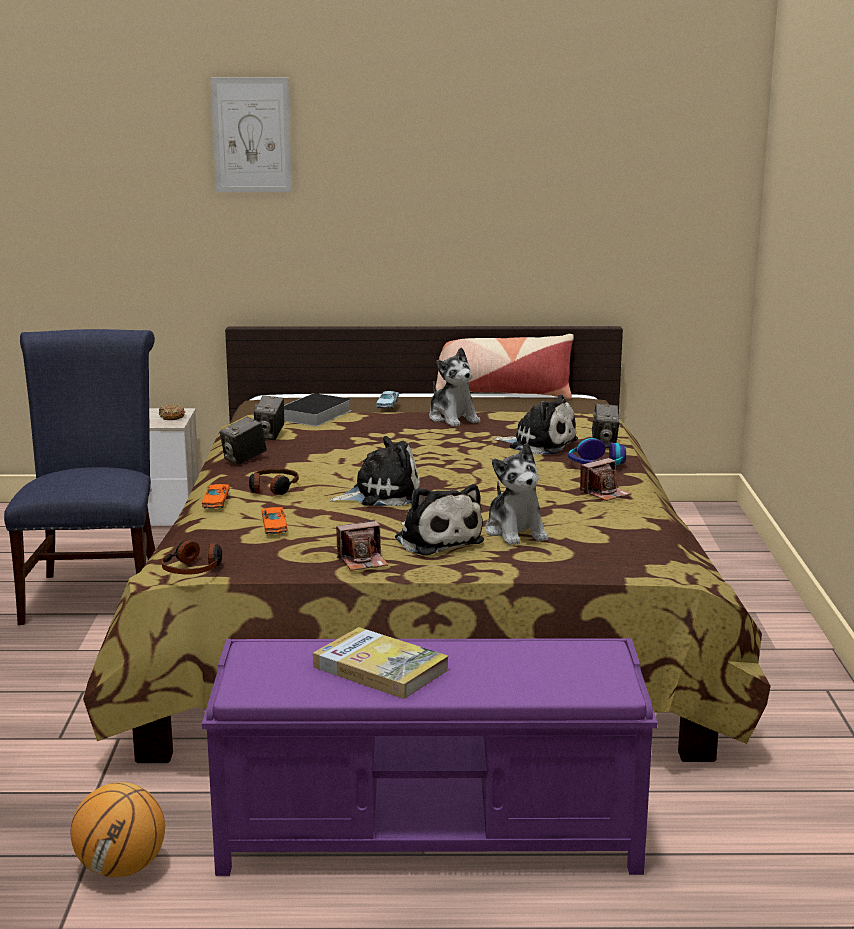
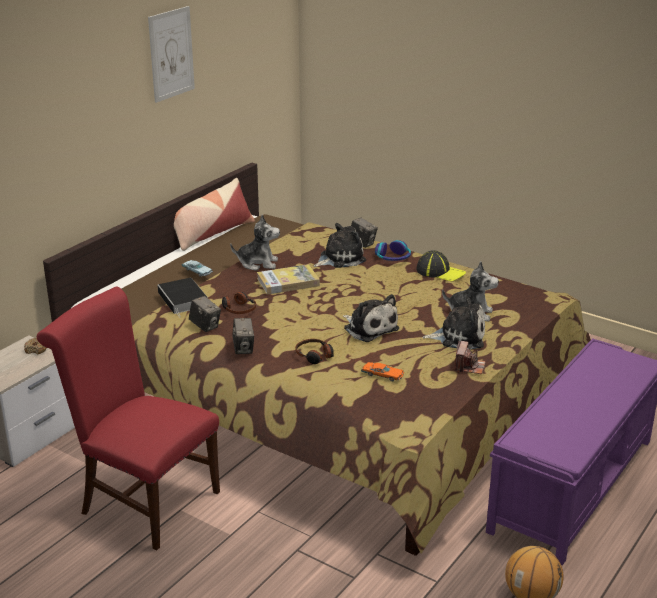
camera: 55 degrees left, 10 degrees up
(95, 593) = (143, 500): blue chair -> red chair
(194, 569) = (425, 420): headphones -> headphones (238, 309)
(216, 501) = (314, 380): orange toy car -> none
(251, 135) = (38, 99): picture -> picture (171, 54)
(380, 668) = (573, 411): book -> book (288, 282)
(381, 495) = (369, 328): plush toy -> plush toy turned 120 degrees clockwise
(605, 493) = (440, 272): camera -> cap

